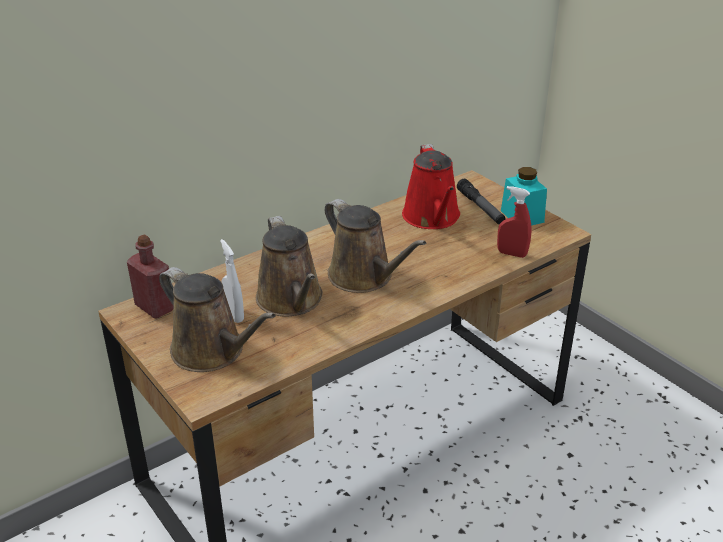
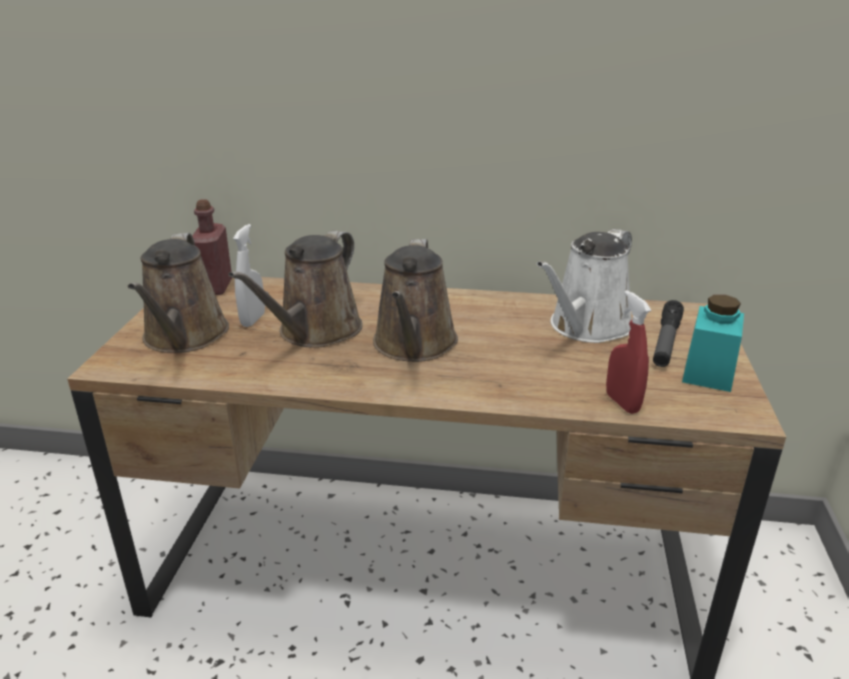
camera: 45 degrees right, 5 degrees down
(432, 218) = (586, 327): red watering can -> white watering can

